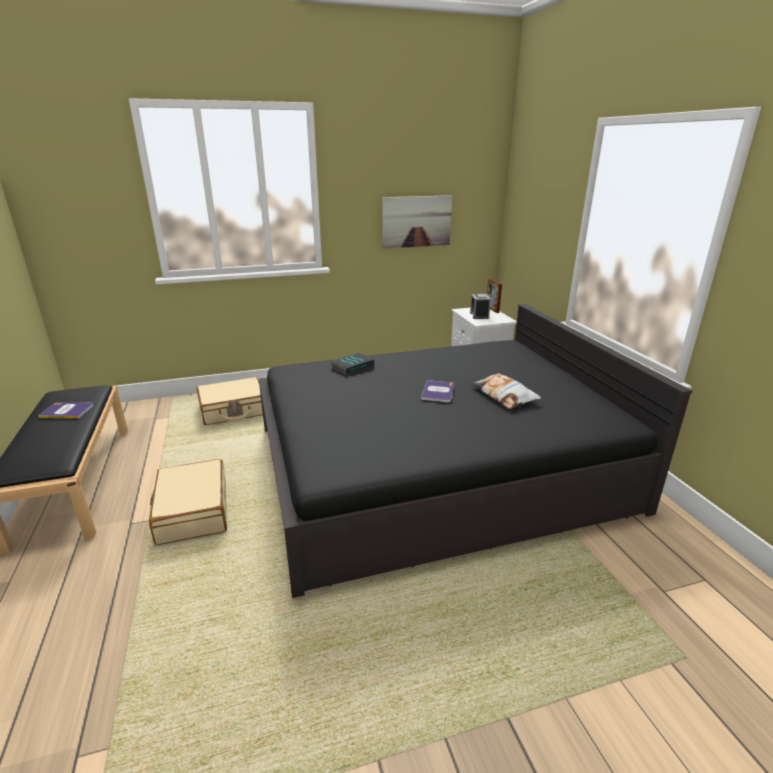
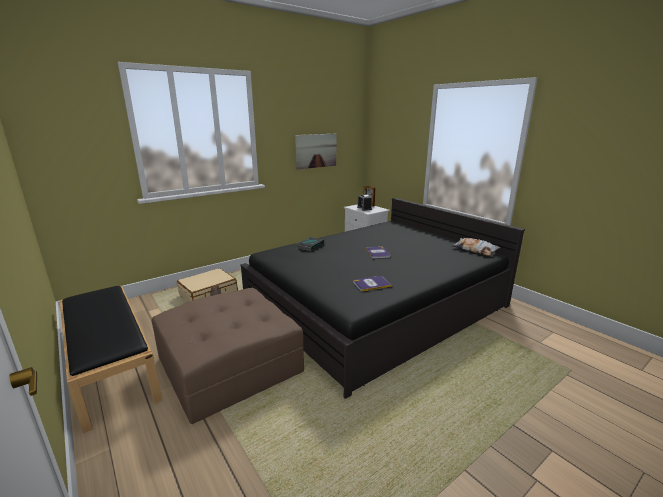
camera: 20 degrees left, 5 degrees down
(67, 411) = (100, 307): book -> book (371, 284)
(192, 511) = (230, 365): beige suitcase -> brown ottoman
(504, 395) = (416, 249): pillow -> pillow (475, 250)

